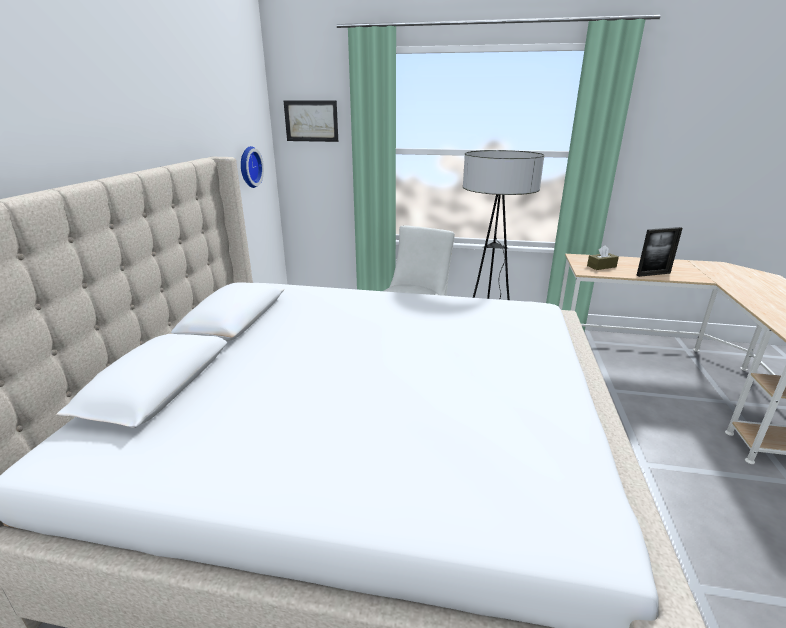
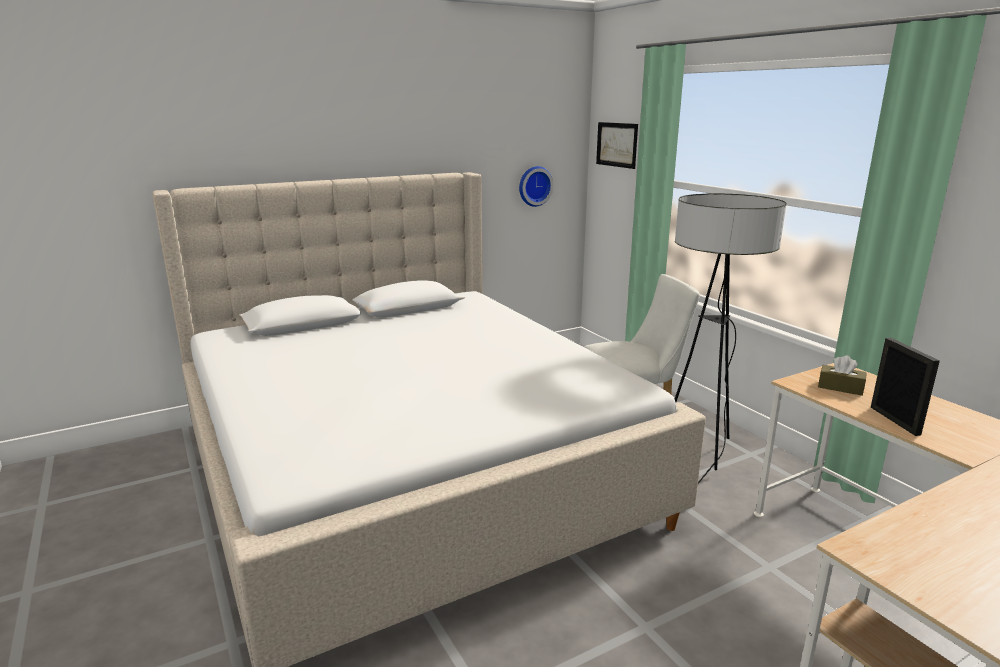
camera: 50 degrees right, 5 degrees down
(653, 274) = (894, 420): picture frame -> picture frame turned 135 degrees counterclockwise

